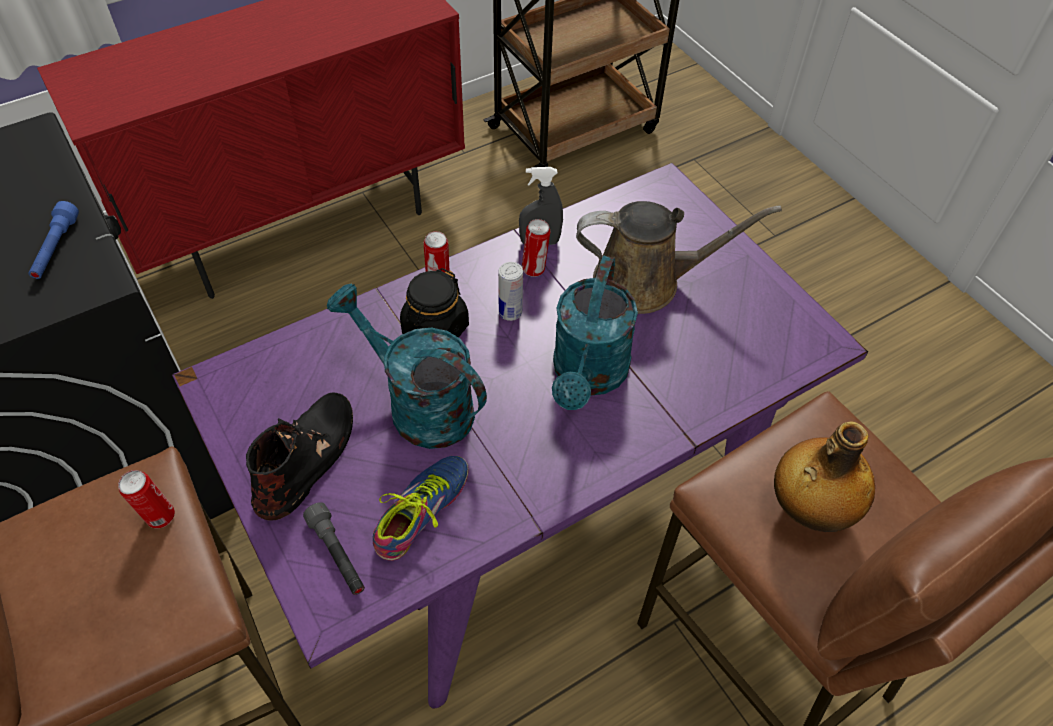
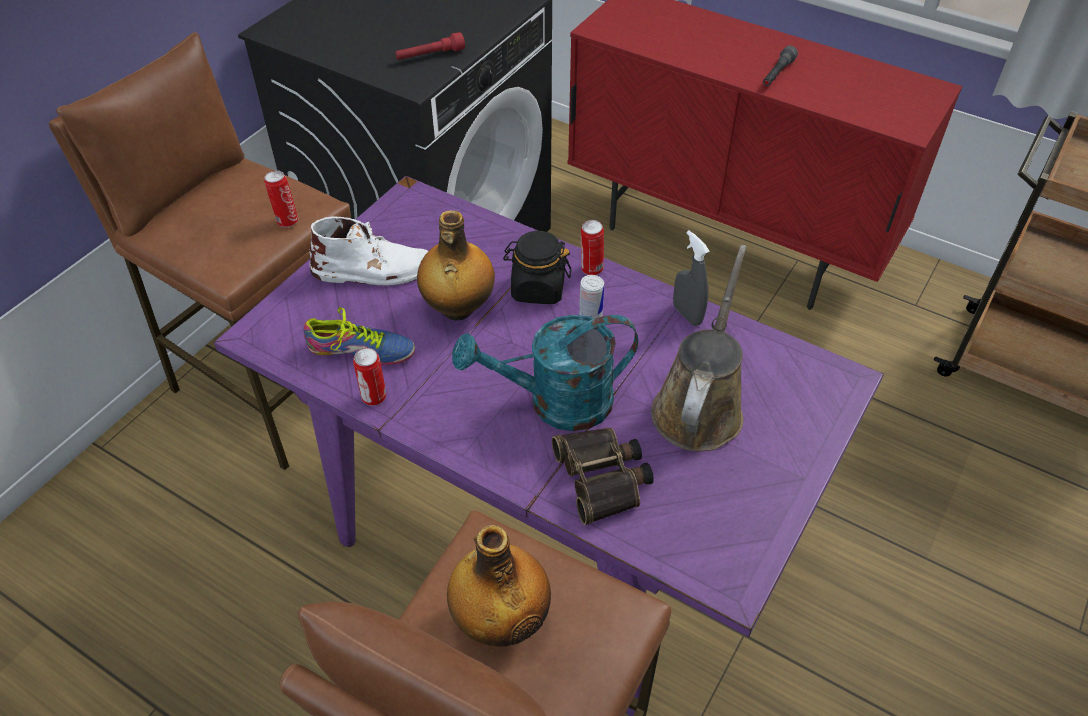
camera: 65 degrees right, 5 degrees down
(56, 249) = (430, 56): blue flashlight -> red flashlight
(307, 457) = (374, 270): black boot -> white boot
(337, 555) = (302, 320): grey flashlight -> grey flashlight (777, 74)
(419, 404) = (457, 309): turquoise watering can -> bottle
(535, 269) = (652, 323): can -> can (374, 398)
(645, 281) = (699, 406): brown watering can -> brown watering can turned 135 degrees counterclockwise
(688, 378) = (603, 478): none -> binoculars

